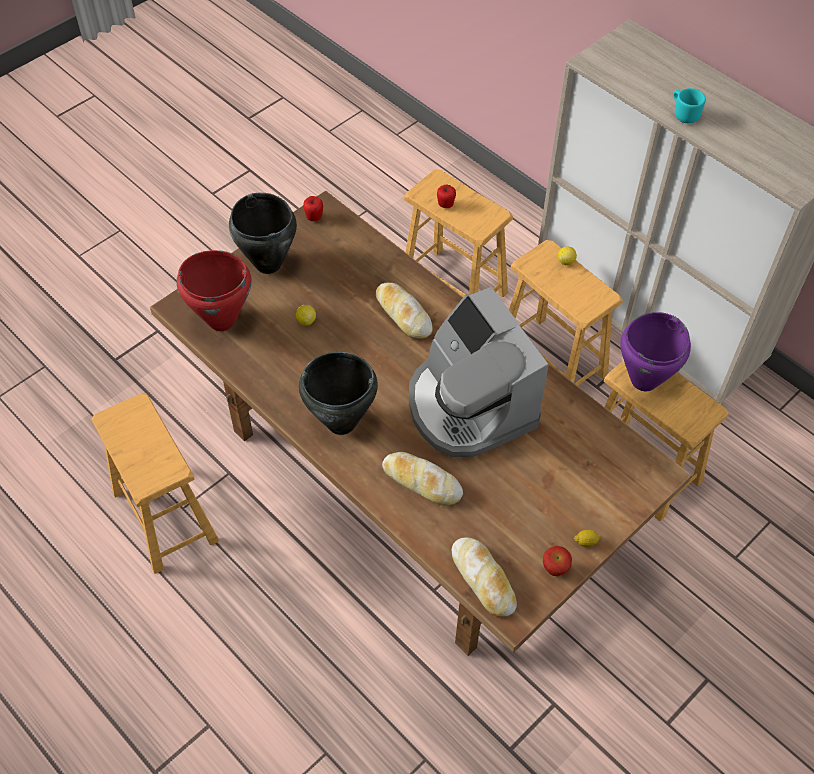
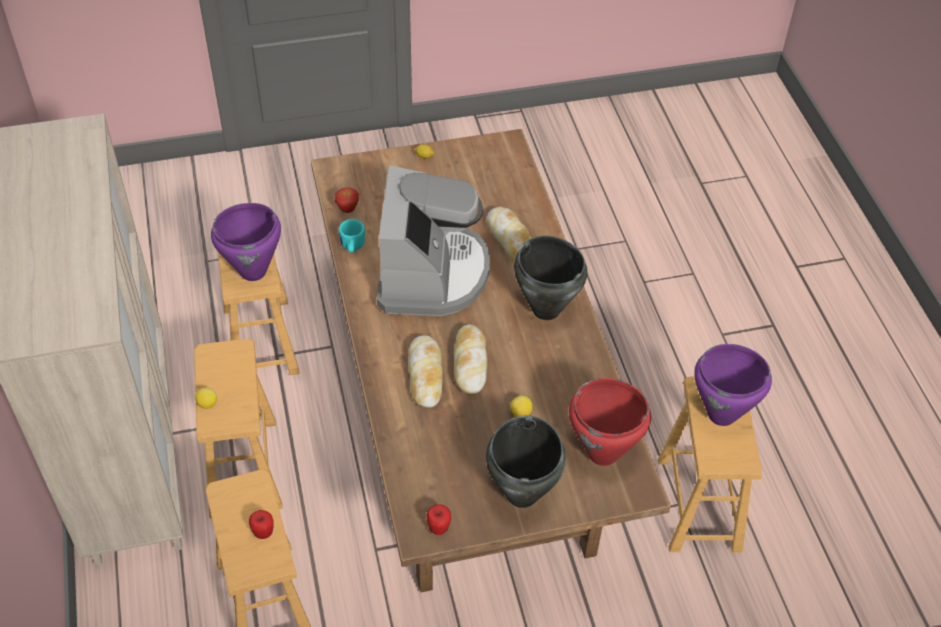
camera: 150 degrees left, 5 degrees down
(143, 452) = (722, 415): none -> purple cooking pot
(483, 579) = (513, 167): bread -> bread (470, 363)
(554, 570) = (460, 151): apple -> apple (347, 210)
(684, 114) = (84, 229): turquoise mug -> turquoise mug (352, 247)

